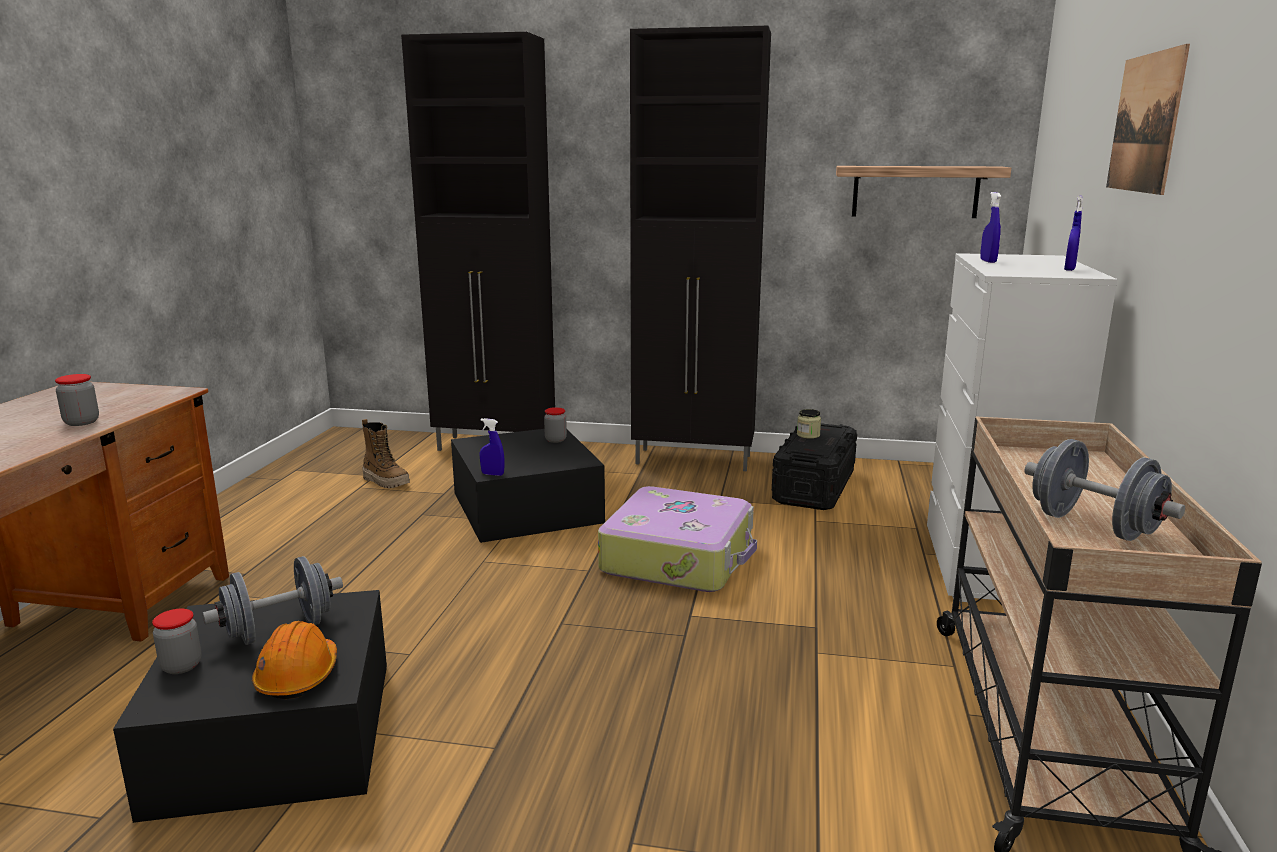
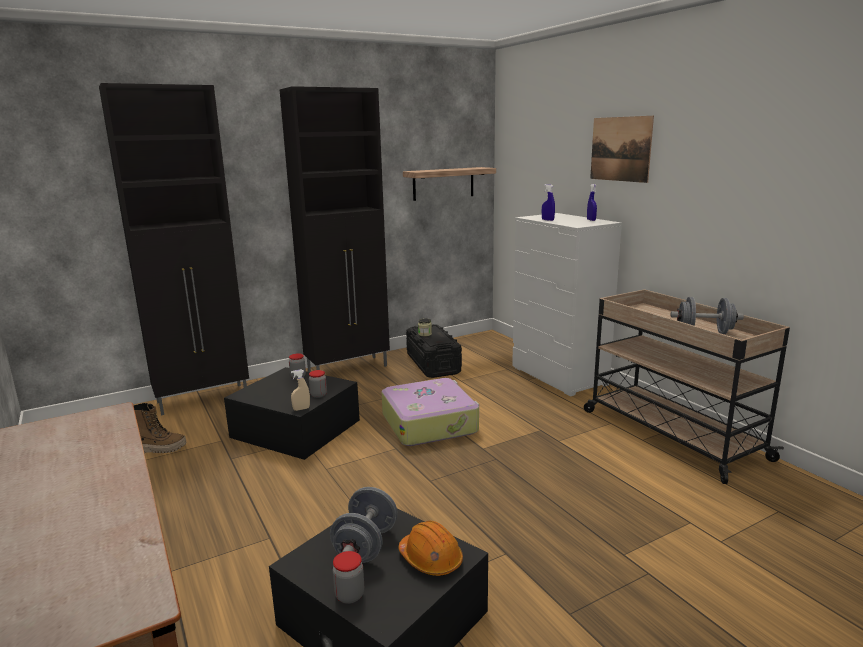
camera: 40 degrees left, 0 degrees up
(81, 422) = (103, 457): jar -> jar (318, 395)
(492, 474) = (301, 409): blue spray bottle -> beige spray bottle

